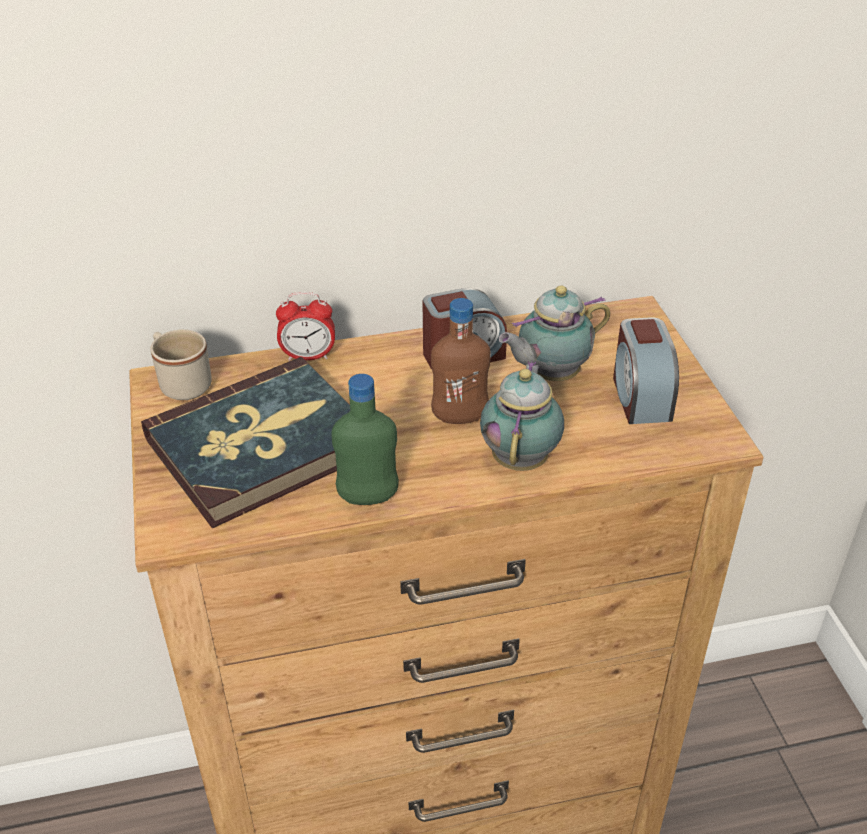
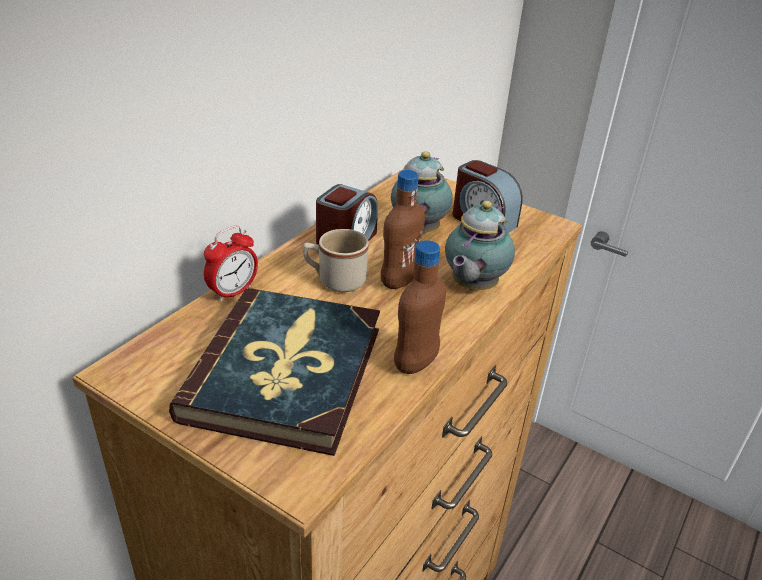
camera: 45 degrees left, 5 degrees down
(181, 383) = (145, 362): beige mug -> beige mug (335, 280)
(368, 497) = (416, 363): green bottle -> brown bottle
(521, 458) = (472, 287): teapot -> teapot turned 120 degrees counterclockwise

